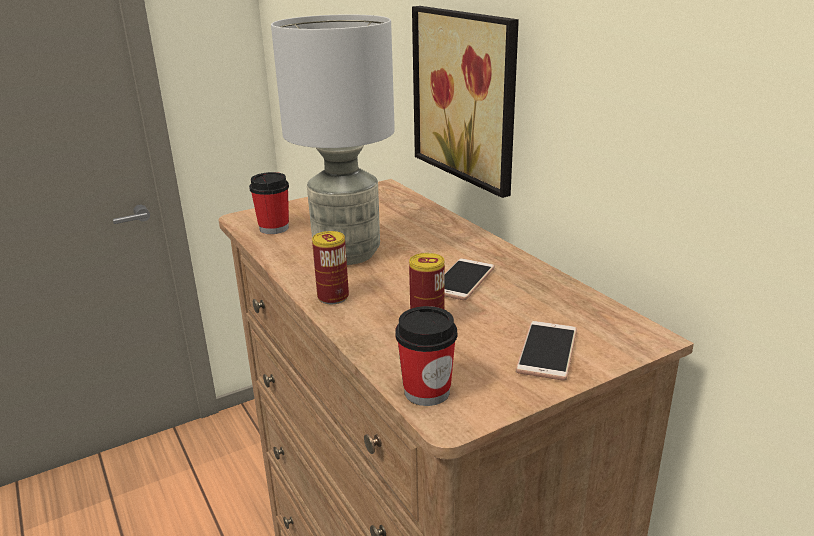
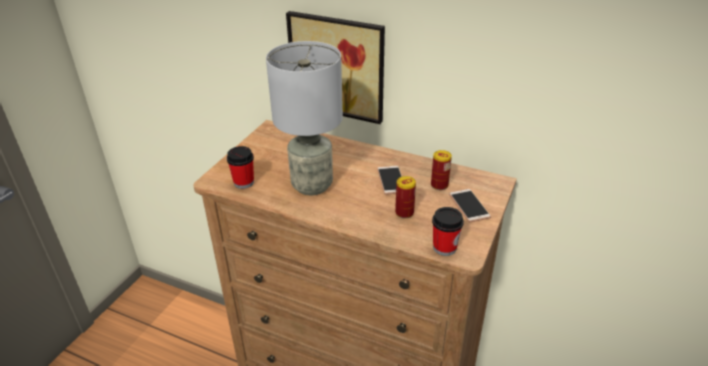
camera: 35 degrees left, 10 degrees up
(333, 297) = (340, 216): can -> can (439, 185)

